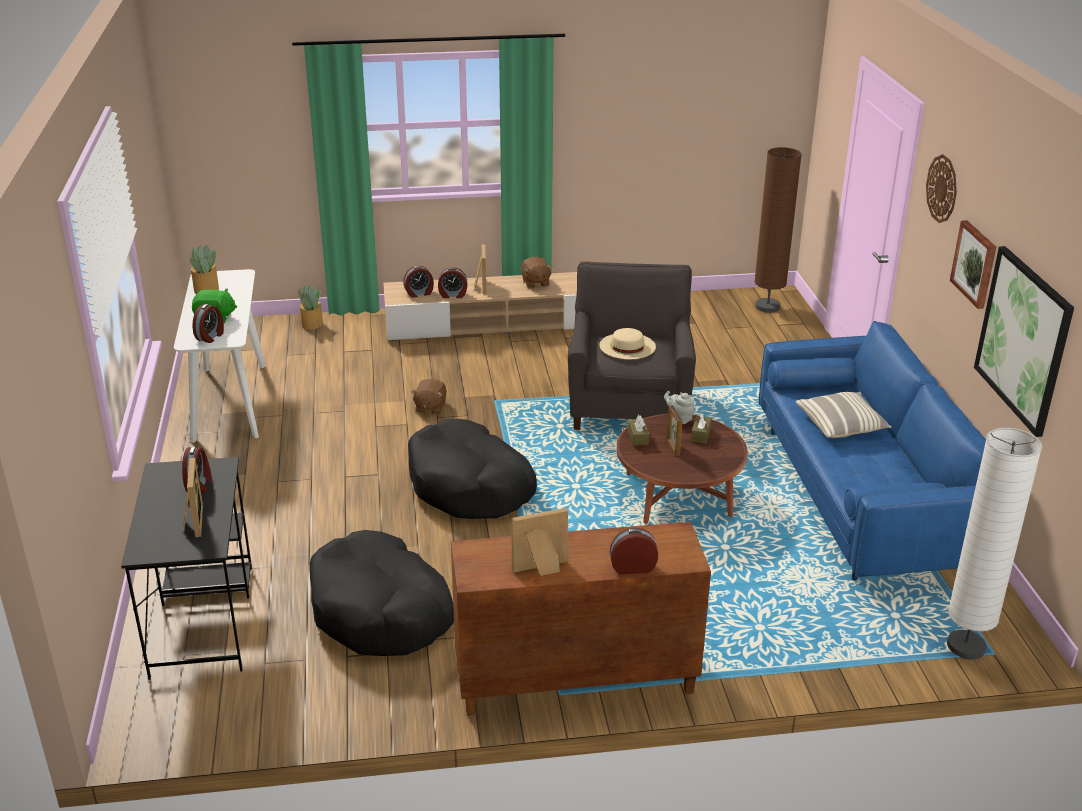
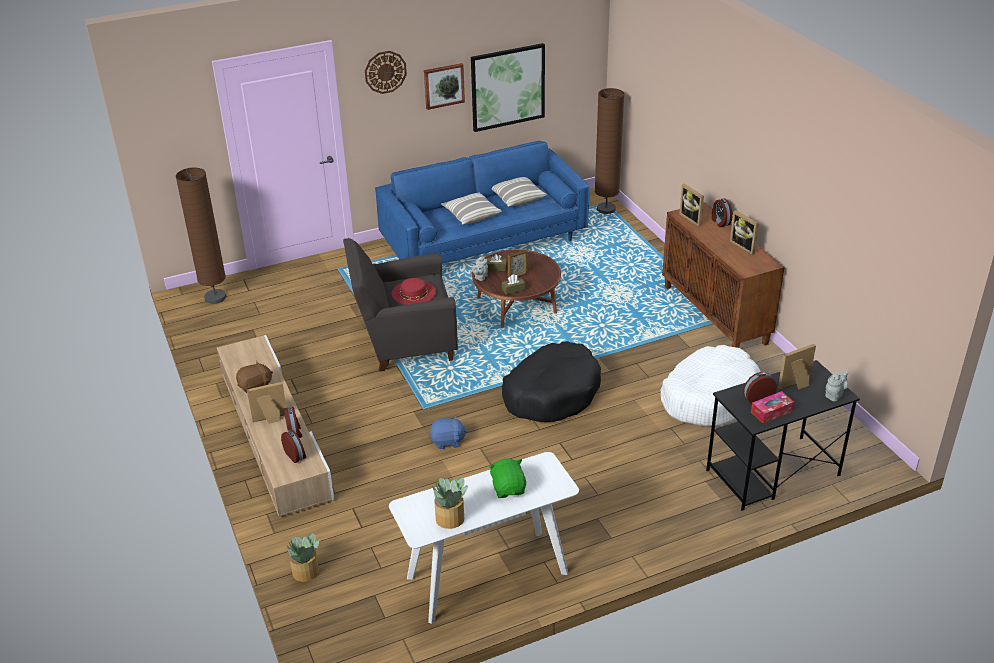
camera: 105 degrees left, 5 degrees up
(146, 546) = (834, 395): none -> grey teapot
(166, 487) = (771, 412): none -> tissue box
(210, 337) = (545, 477): alarm clock -> none
(381, 611) = (709, 397): black dog bed -> white dog bed
(430, 407) = (448, 441): brown plush toy -> blue plush toy
(627, 346) = (413, 292): beige hat -> red hat
(655, 541) = (692, 219): none -> picture frame
(892, 473) = (517, 198): none -> pillow
(965, 647) = (606, 209): white floor lamp -> brown floor lamp

